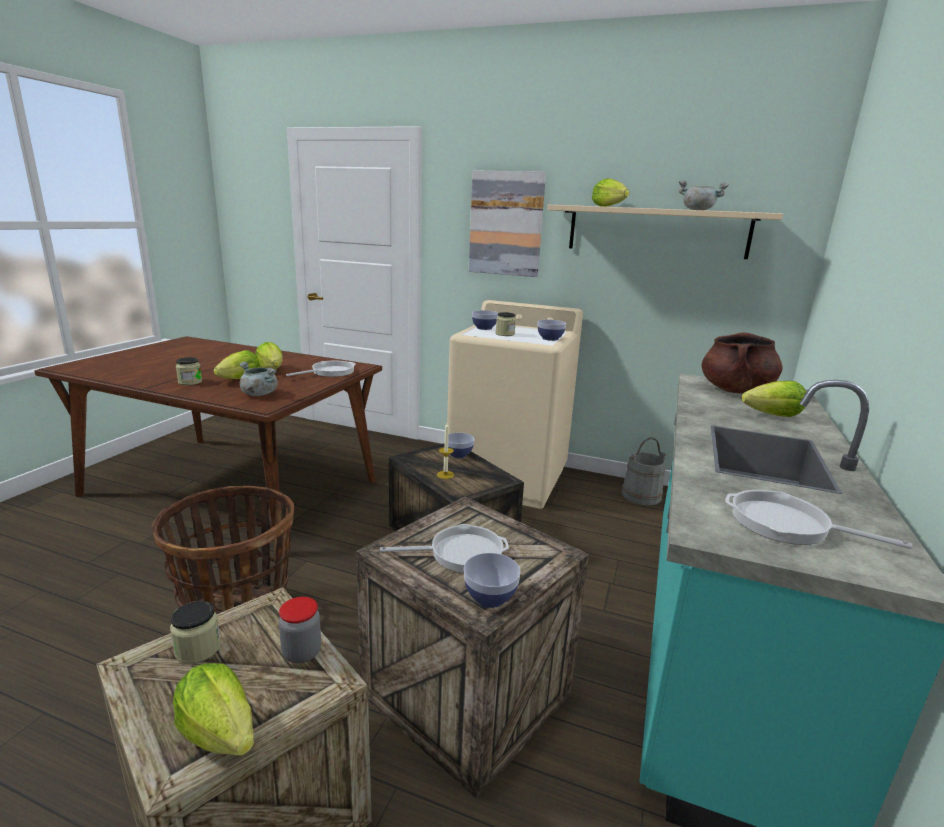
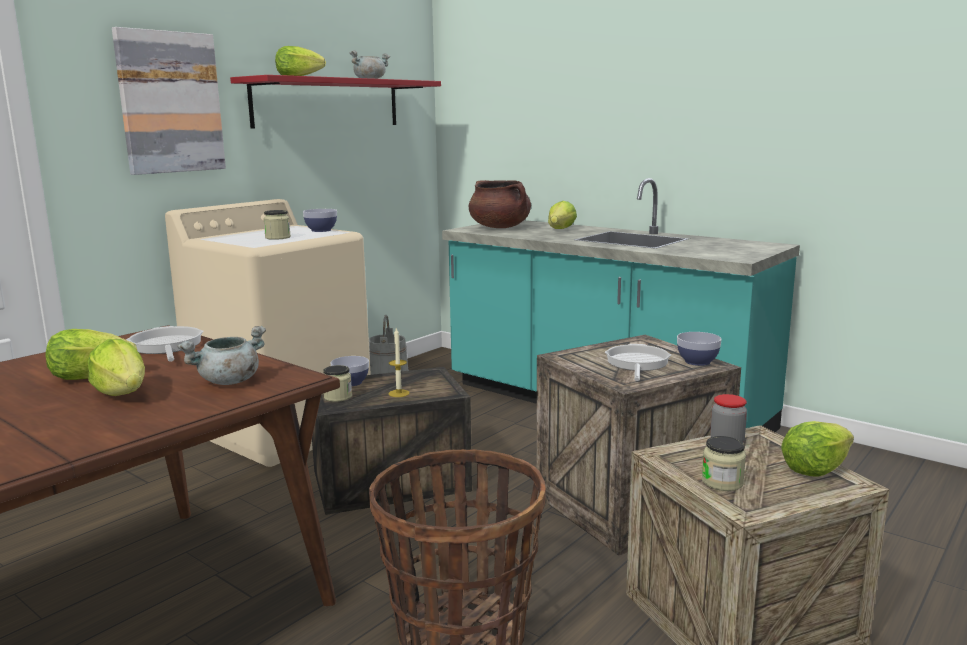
camera: 70 degrees left, 5 degrees down
(190, 382) = (80, 427): jar -> jar (338, 397)
(484, 328) = (233, 240): bowl -> none
(657, 231) = (327, 103): beige shelf -> red shelf
(786, 524) = (728, 249): frying pan -> none

